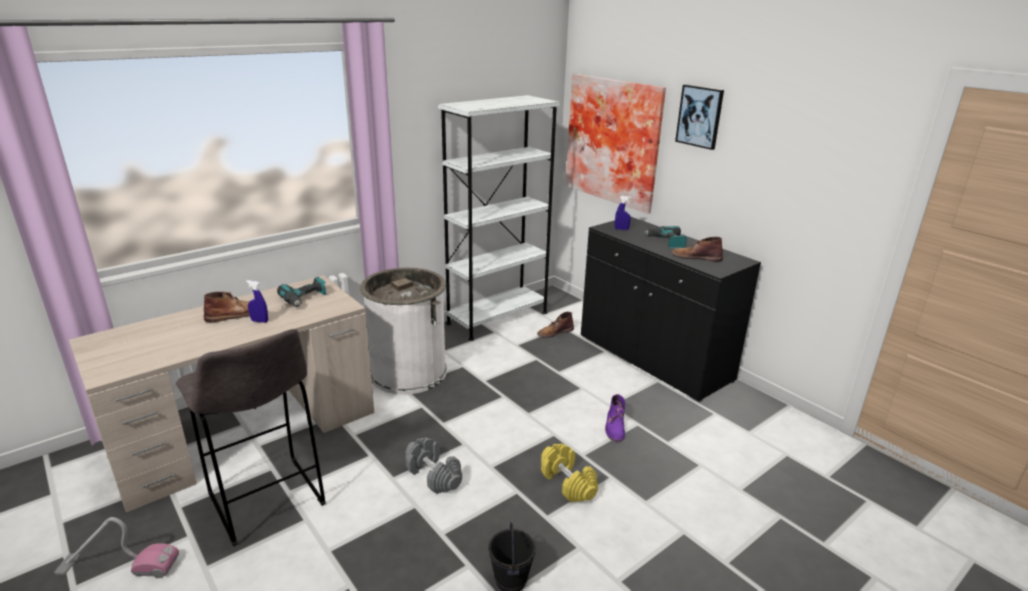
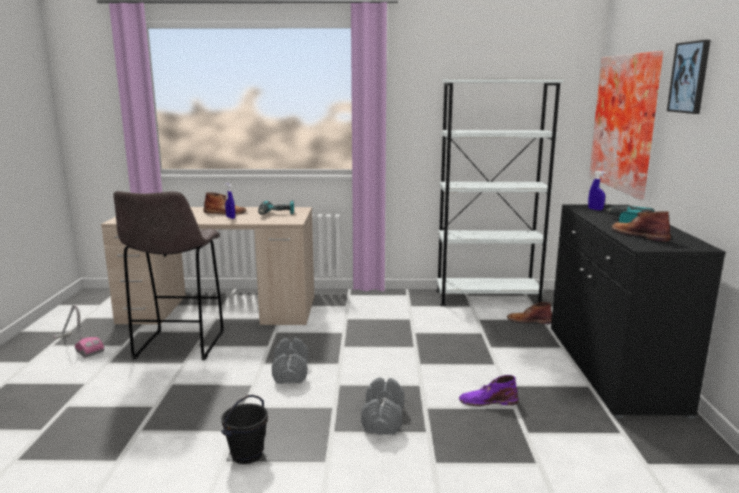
camera: 40 degrees right, 10 degrees down
(408, 372) = (363, 310): white trash can -> none
(568, 483) = (383, 419): yellow dumbbell -> grey dumbbell
(615, 427) = (487, 401): purple boot -> purple boot turned 45 degrees clockwise

